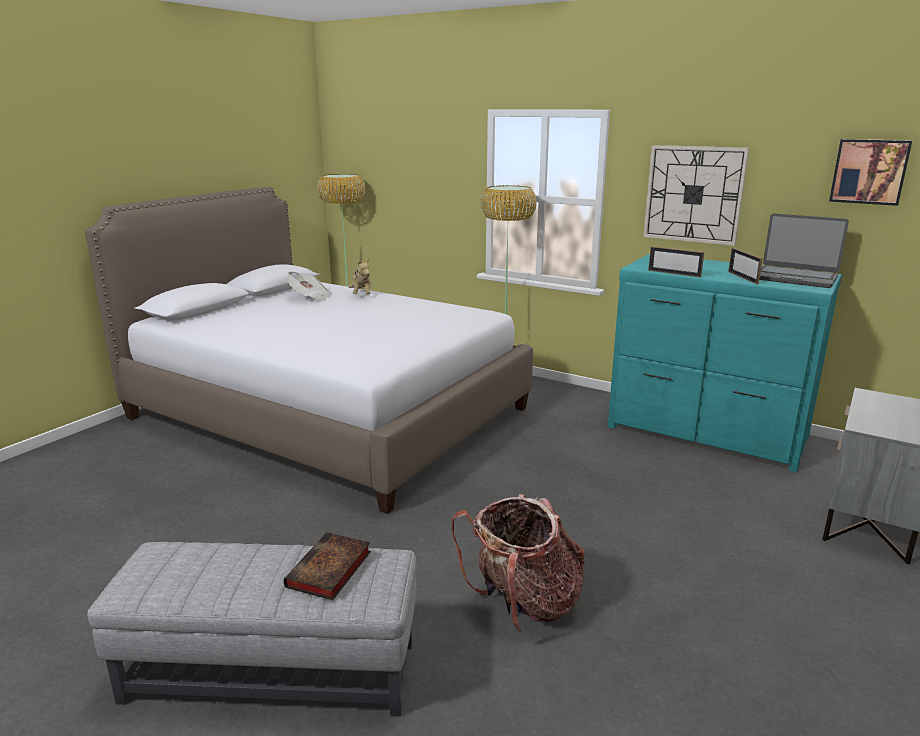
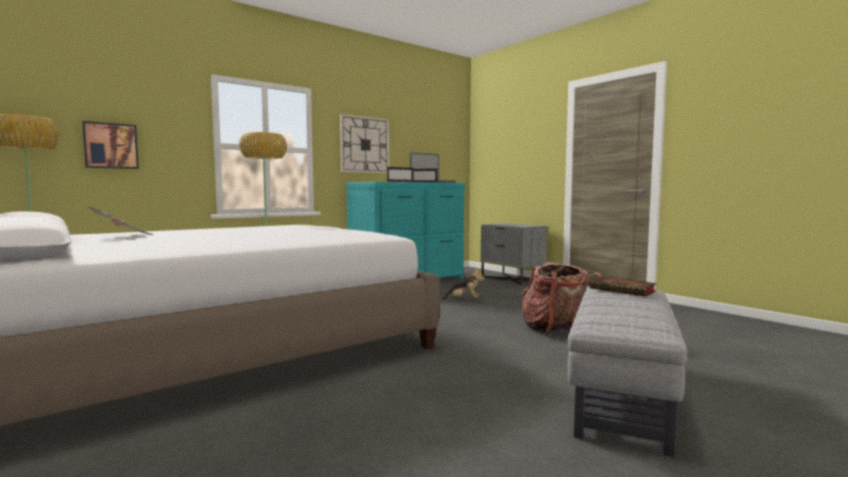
camera: 70 degrees left, 15 degrees down
(362, 295) = (163, 231): plush toy -> plush toy (464, 300)
(869, 171) = (433, 134): picture -> picture (111, 146)

